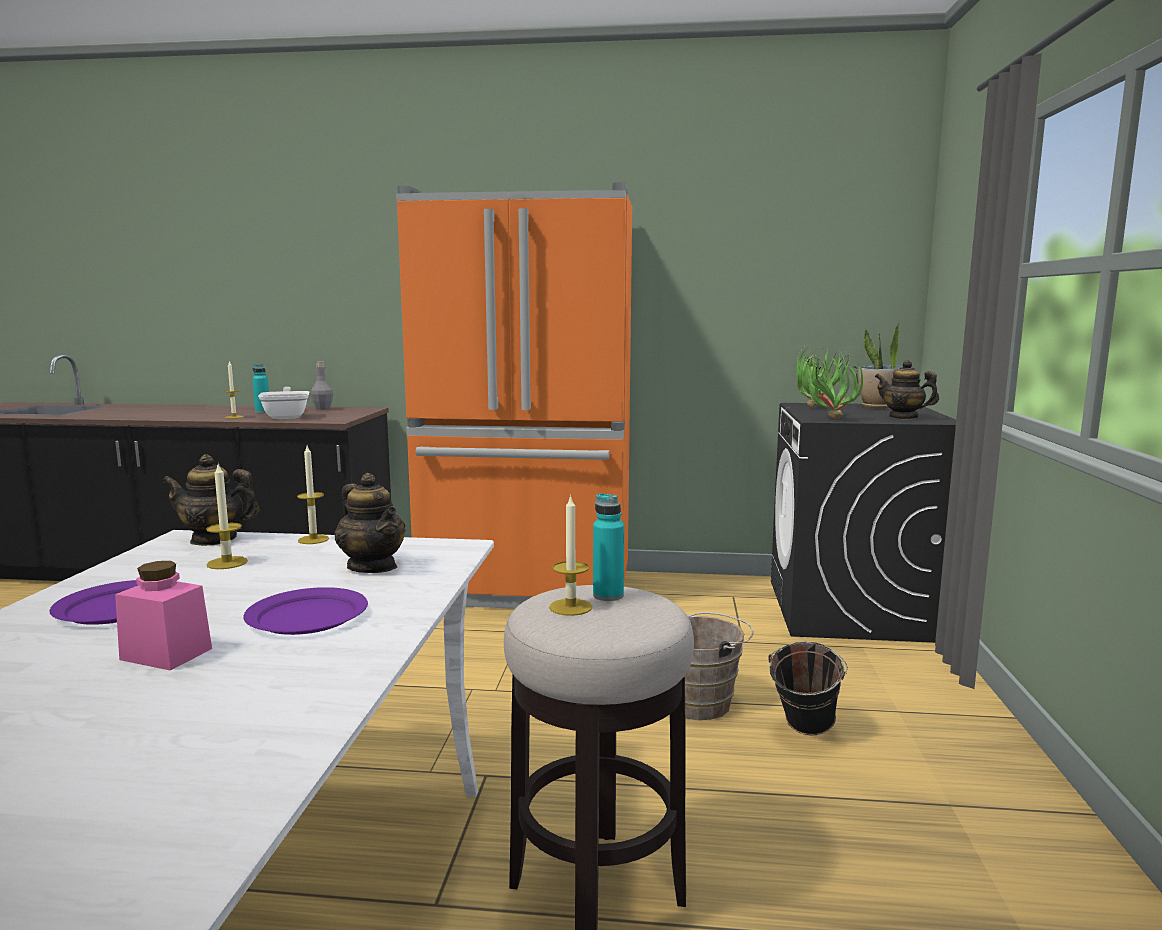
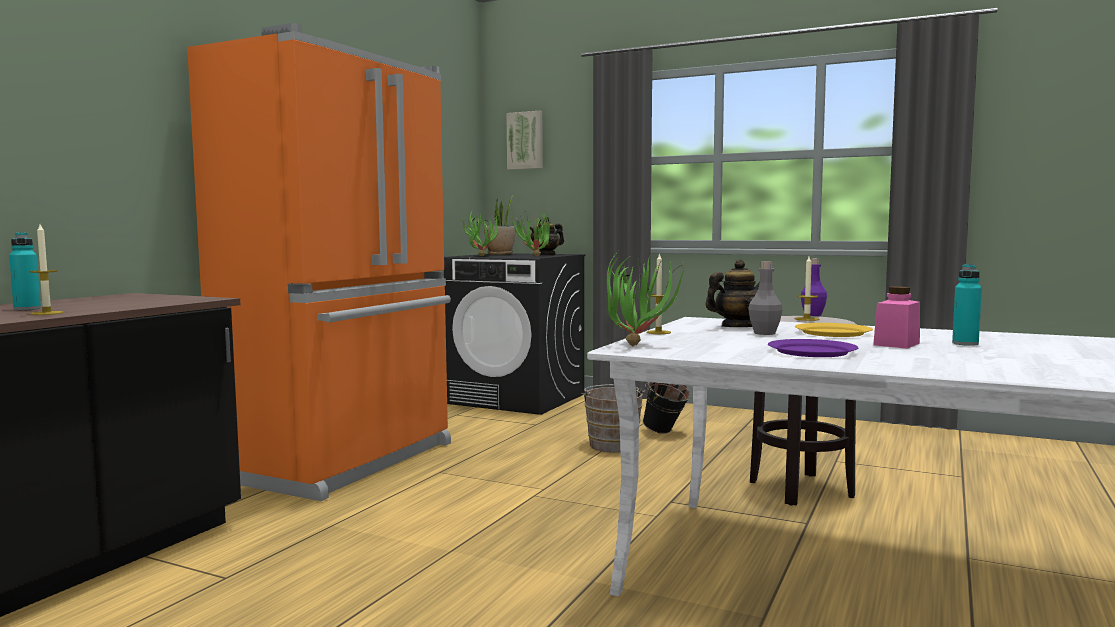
camera: 70 degrees left, 5 degrees down
(214, 539) = (638, 344): teapot -> potted plant
(227, 563) = (711, 341): candle -> none
(287, 416) = (114, 305): frying pan -> none
(308, 616) = (832, 333): purple plate -> yellow plate
(323, 409) = (74, 300): grey bottle -> grey bottle (764, 333)
(608, 595) = (790, 316): turquoise bottle -> turquoise bottle (965, 343)
(657, 611) = (813, 315): none -> purple bottle
(953, 238) = (525, 140): none -> picture

